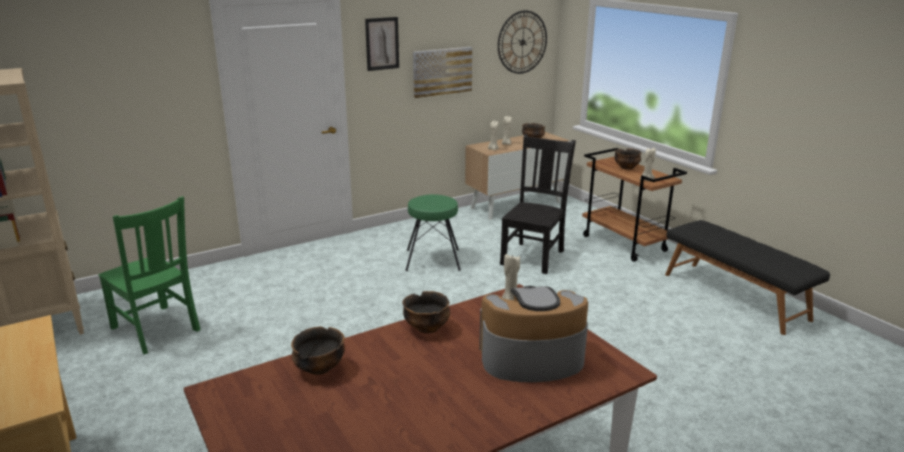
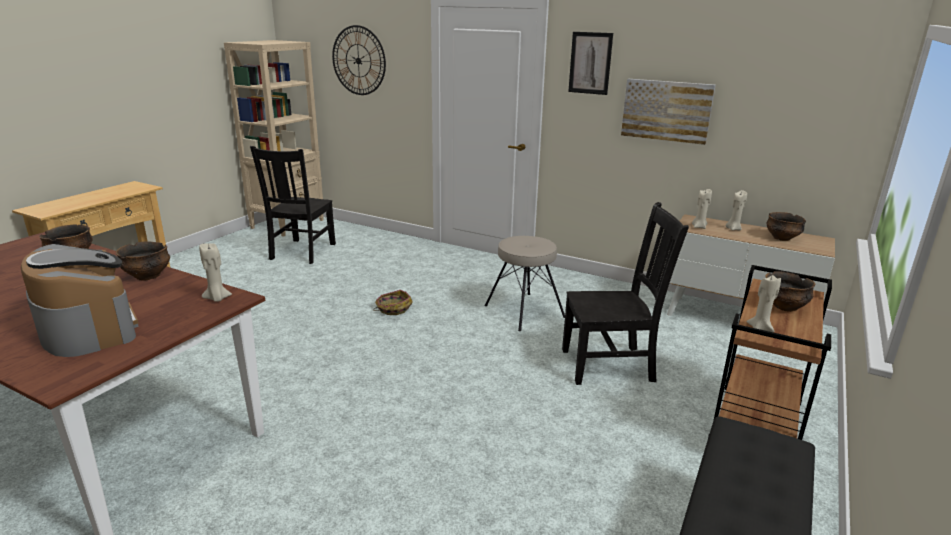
camera: 60 degrees right, 0 degrees up
(156, 330) = (301, 252): green chair -> black chair
(364, 309) = (393, 309): none -> basket
(433, 260) = (523, 311): green stool -> beige stool
(522, 42) = (815, 92): wall clock -> wall clock (358, 60)

